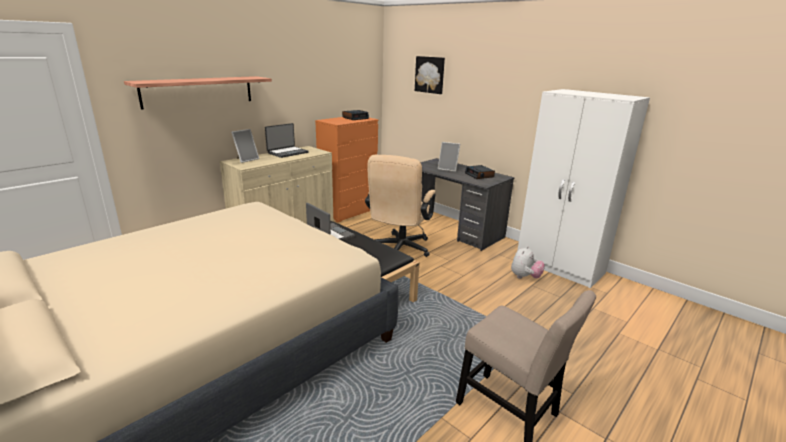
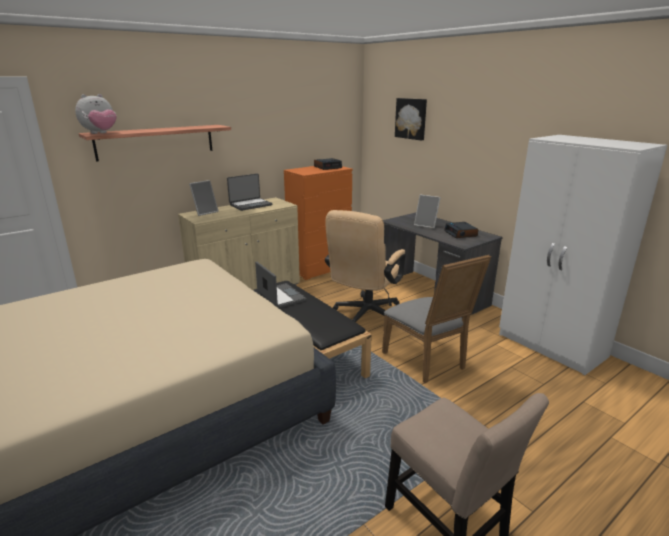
camera: 10 degrees right, 0 degrees up
(463, 285) = (427, 361): none -> grey chair
(525, 277) = (504, 356): plush toy -> plush toy (100, 133)

